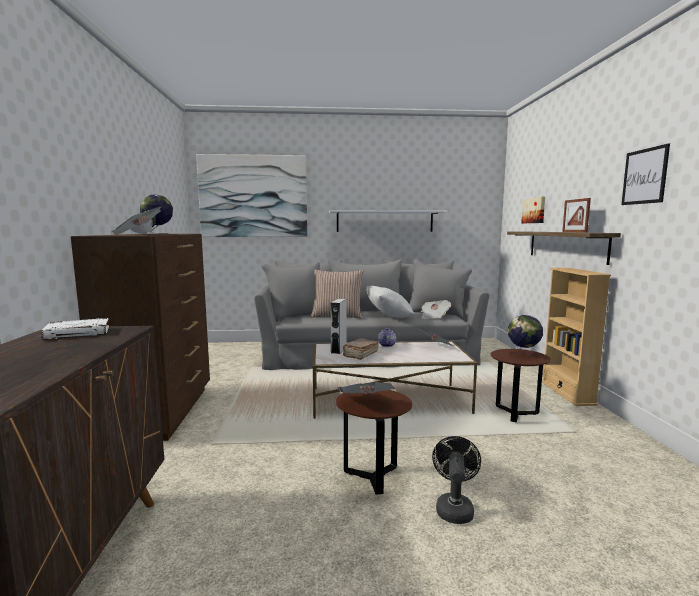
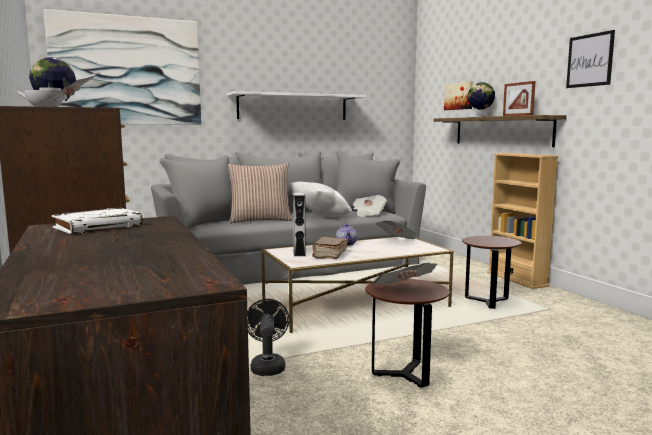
camera: 20 degrees left, 0 degrees up
(454, 507) = (500, 384): black fan -> black fan (267, 366)
(523, 355) = (494, 240): globe -> globe (480, 117)

